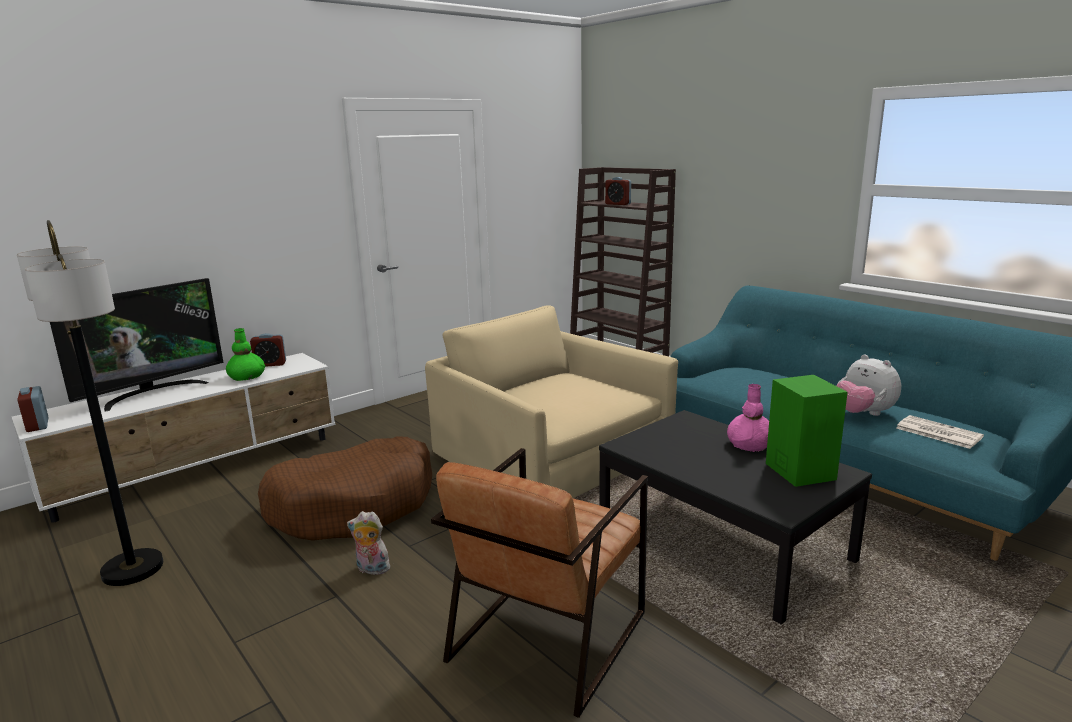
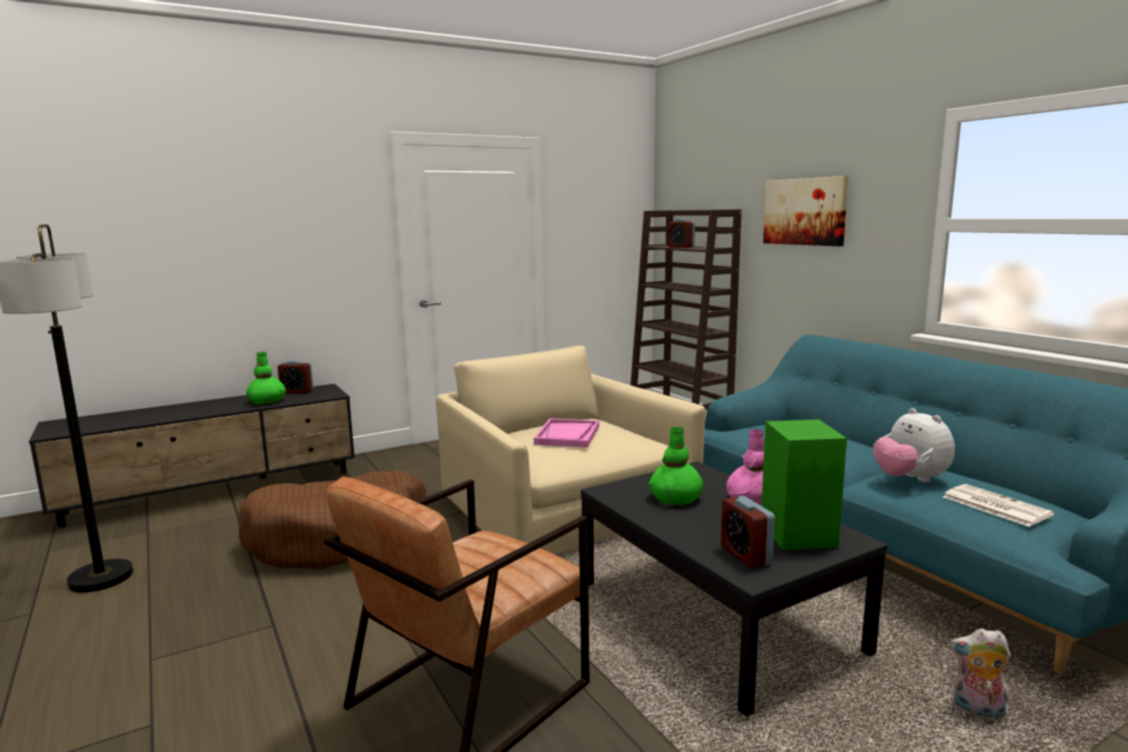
camera: 10 degrees right, 5 degrees down
(37, 425) = (53, 430): alarm clock -> alarm clock (745, 555)
(152, 393) = (172, 410): television -> none
(200, 470) = (215, 492): white tv stand -> black tv stand
(371, 569) = (321, 603): plush toy -> plush toy (976, 712)
(557, 392) = (567, 435): none -> pink tray
(685, 447) = (675, 498): none -> green vase
(738, 173) = (805, 211): none -> picture

